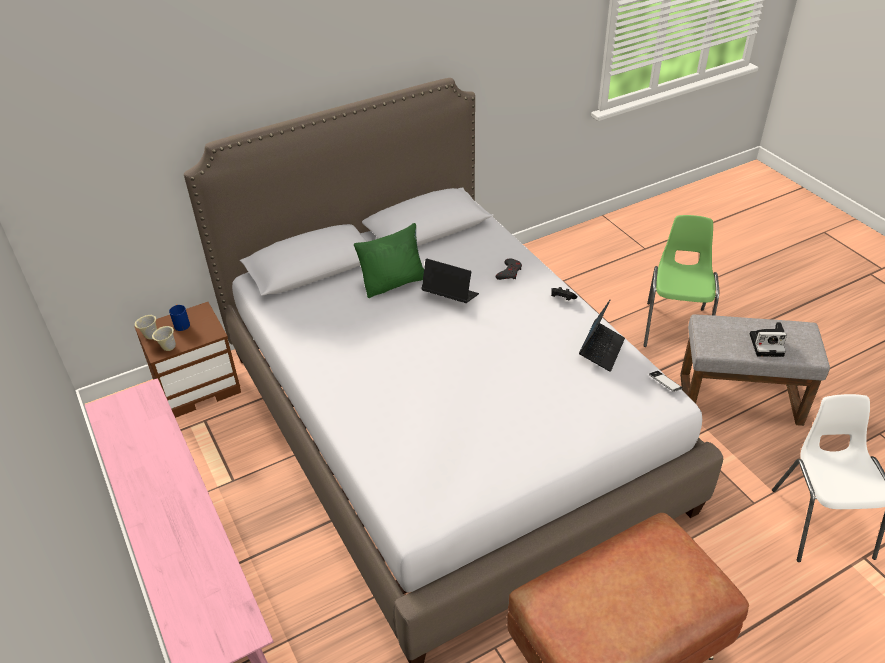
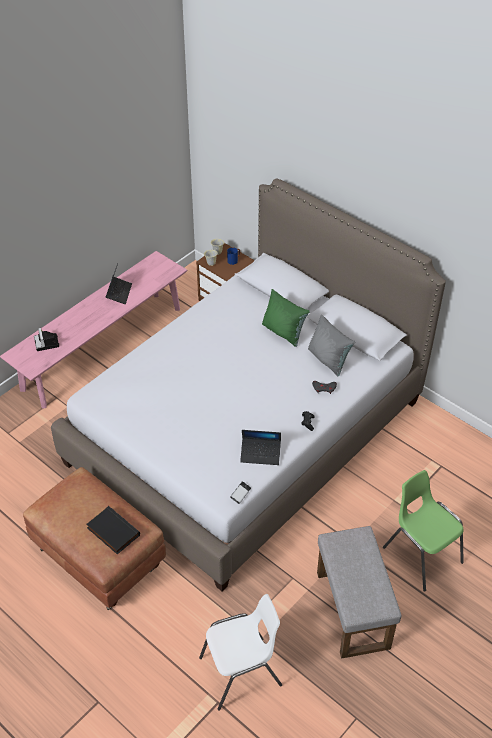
camera: 70 degrees right, 5 degrees up
(450, 296) = (283, 363): laptop -> laptop (119, 293)
(463, 258) = (328, 360): none -> grey pillow
(666, 566) = (112, 532): none -> black book
(675, 327) = (421, 554): green chair -> green chair turned 120 degrees counterclockwise
(767, 344) = (353, 579): camera -> camera (47, 343)

